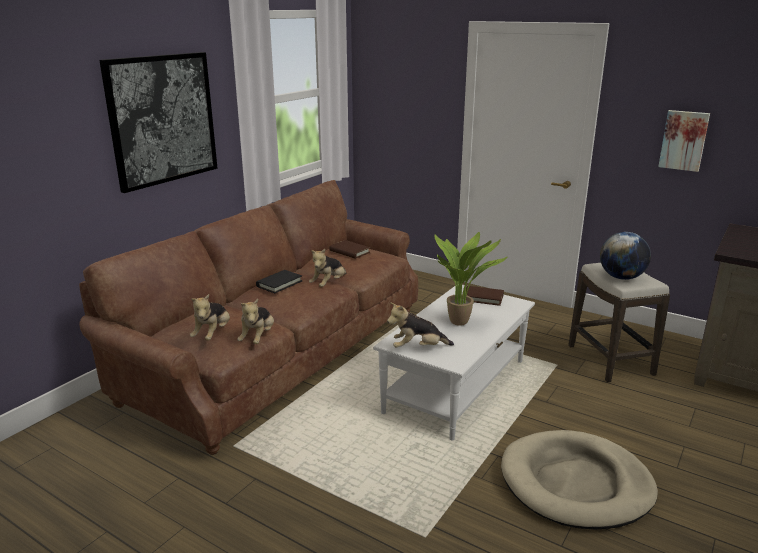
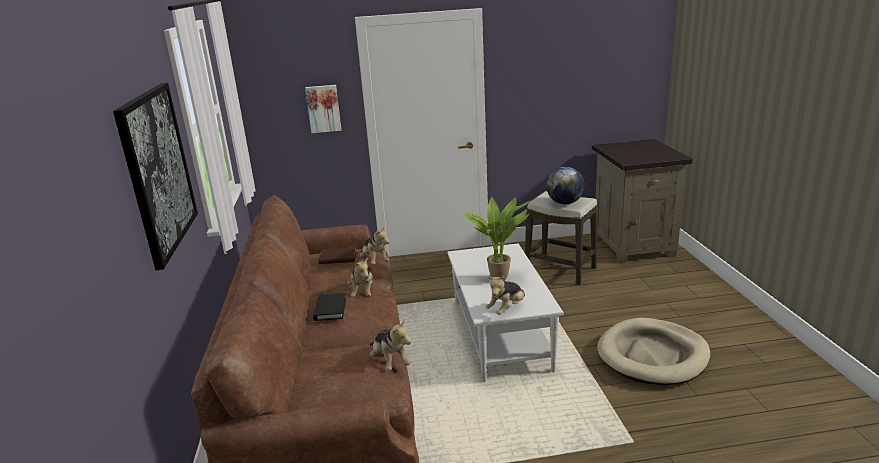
camera: 40 degrees left, 0 degrees up
(213, 334) = (356, 377): plush toy -> plush toy (375, 261)
(482, 298) = (483, 254): brown book -> none
(684, 140) = (551, 91): picture -> picture (323, 108)

